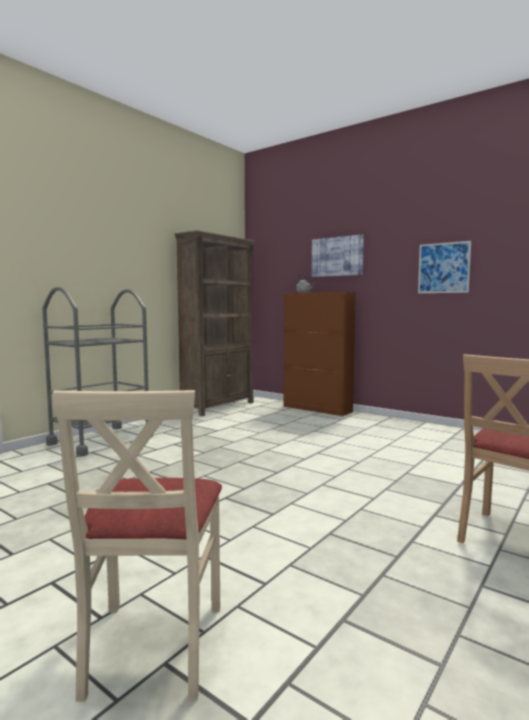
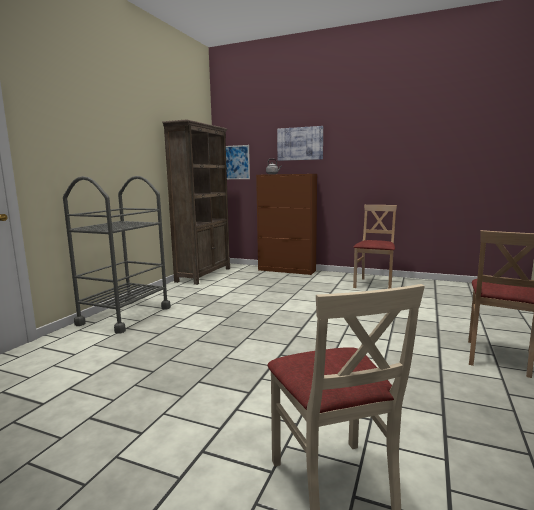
camera: 15 degrees left, 5 degrees up
(414, 433) = (374, 284): none -> beige chair
(443, 268) = (389, 155): picture -> picture (234, 162)

